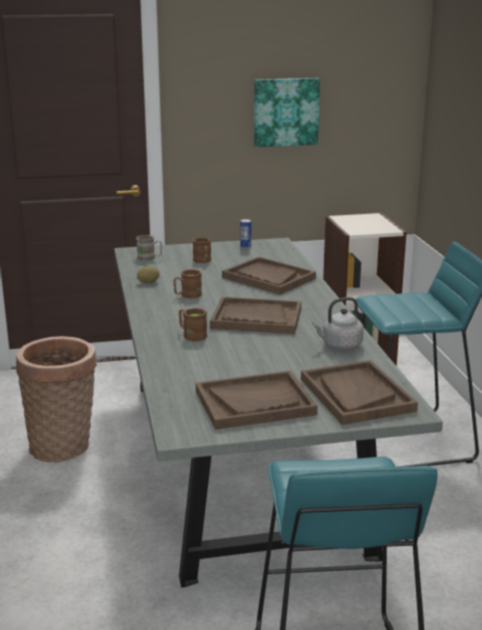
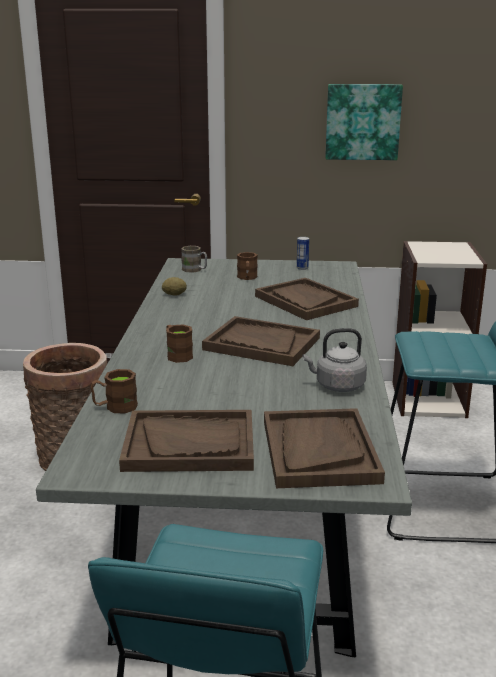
camera: 15 degrees right, 0 degrees up
(187, 295) = (205, 312): brown mug -> brown mug (115, 407)

